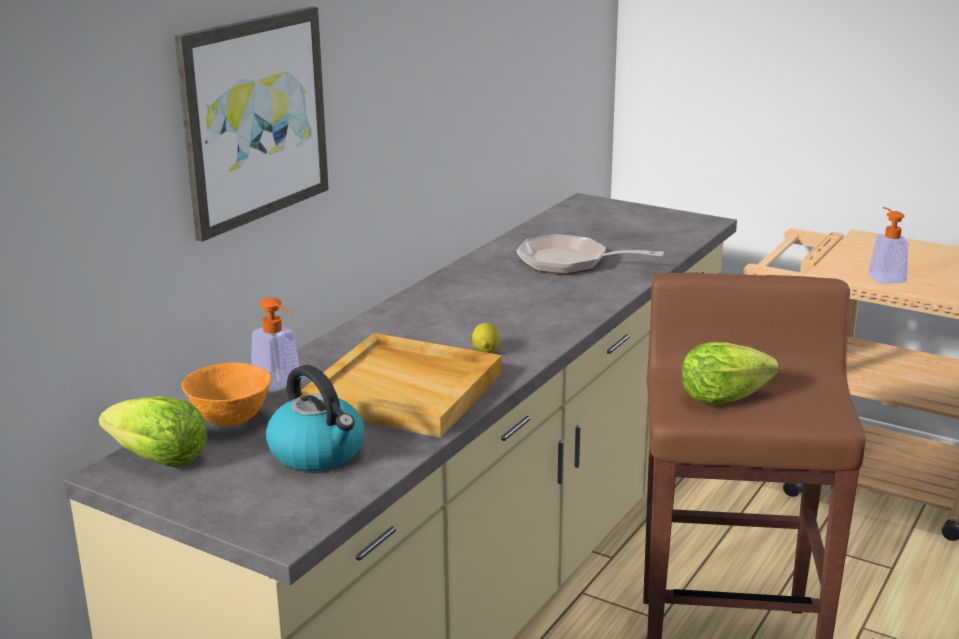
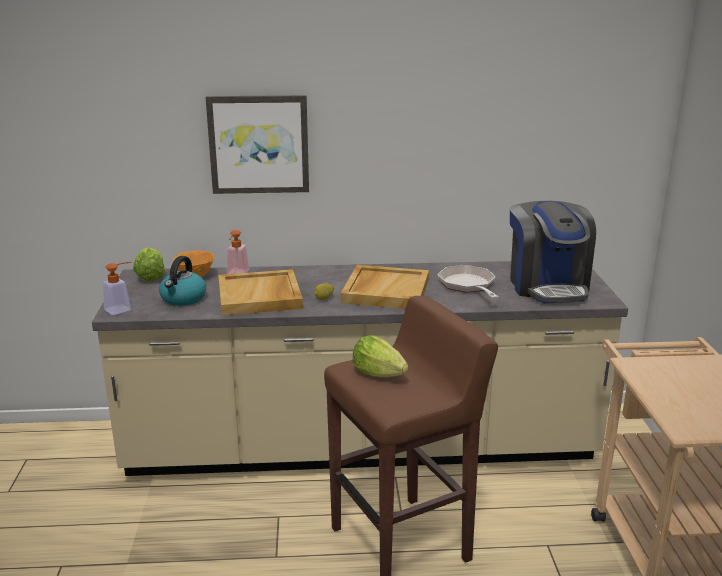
camera: 55 degrees right, 0 degrees up
(515, 308) = (385, 290): none -> beige tray
(630, 230) = (547, 286): none -> coffee machine
(884, 276) = (656, 382): soap dispenser -> soap dispenser (122, 309)

